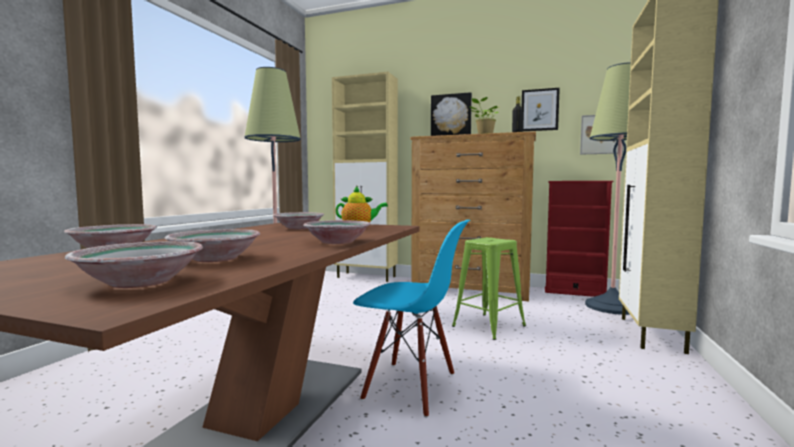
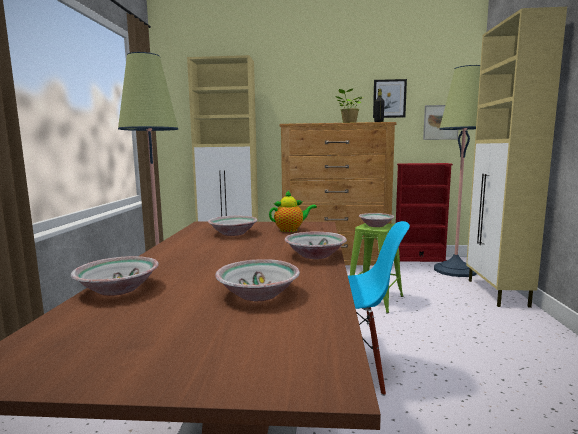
camera: 15 degrees left, 5 degrees up
(142, 281) = (267, 340): bowl -> bowl (376, 225)
(451, 115) = (308, 100): picture -> none

